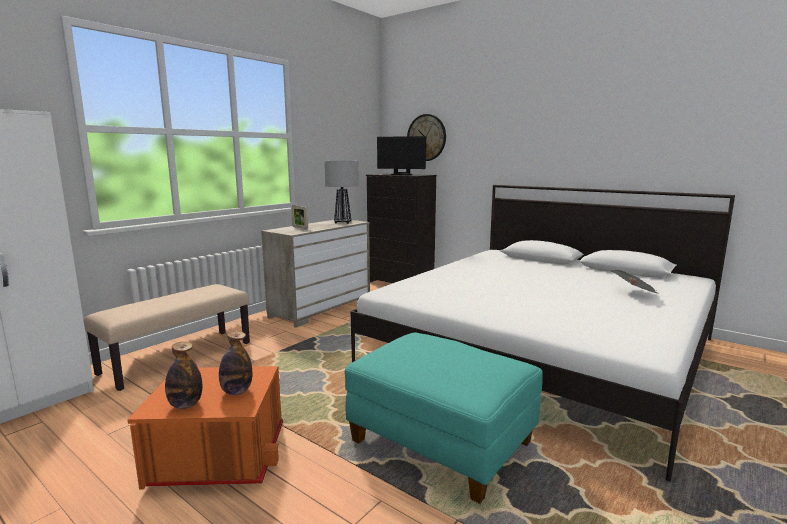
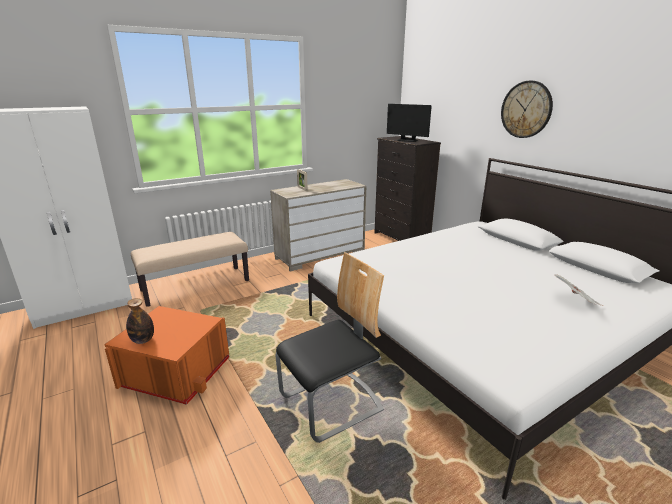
camera: 20 degrees right, 10 degrees up
(236, 391) = (180, 336): bottle -> none
(343, 223) = (342, 185): table lamp -> none
(426, 137) = (437, 104): wall clock -> wall clock (526, 109)
(442, 442) = (332, 404): turquoise ottoman -> chair

